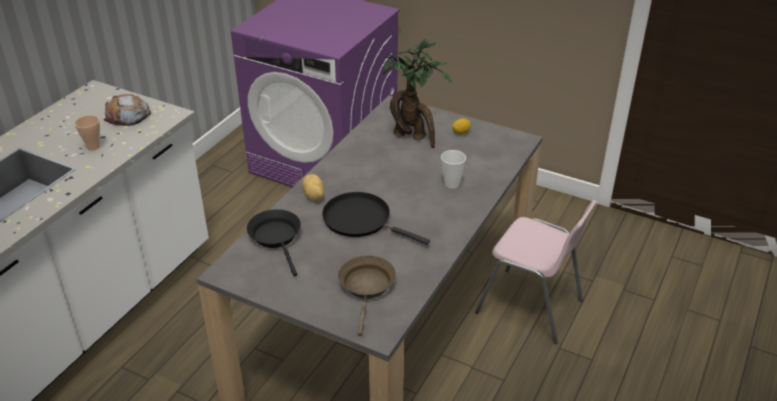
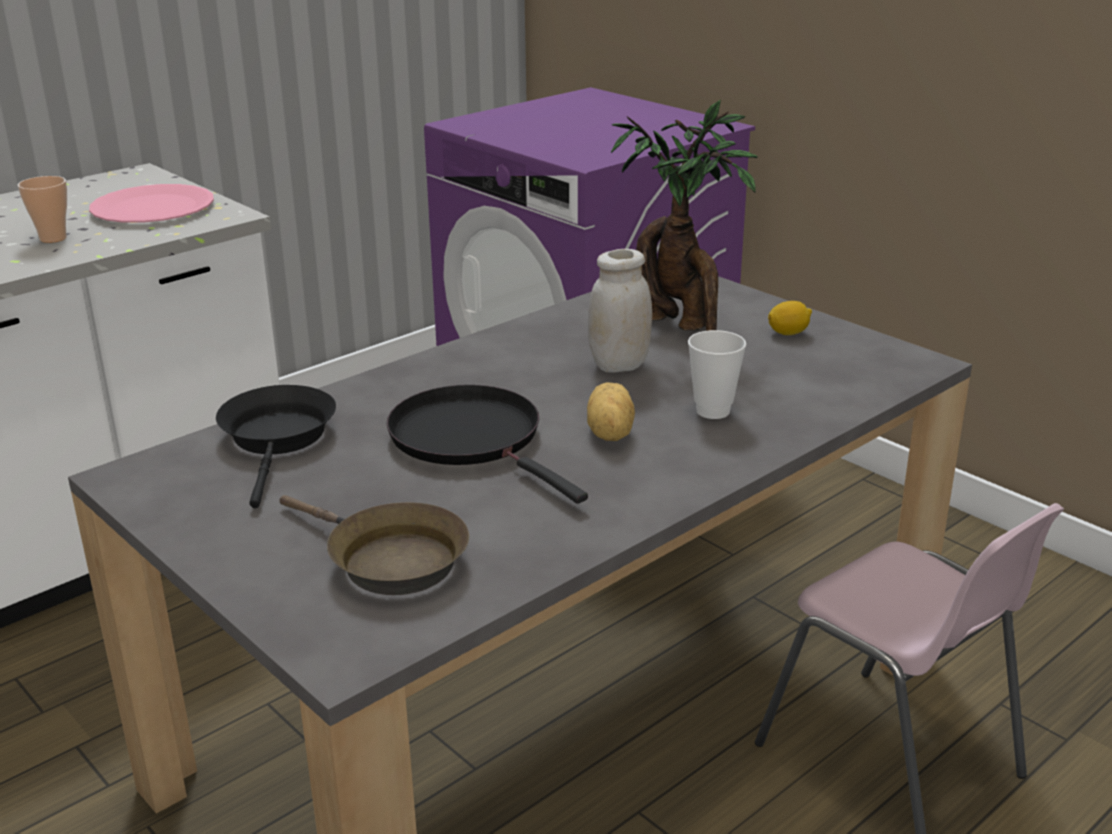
camera: 20 degrees right, 10 degrees down
(127, 115) = (153, 208): bread -> pink plate
(313, 196) = (408, 385): potato -> potato (608, 434)
(367, 288) = (389, 560): brown frying pan -> brown frying pan turned 105 degrees clockwise
(399, 166) = (619, 365): none -> white jar

